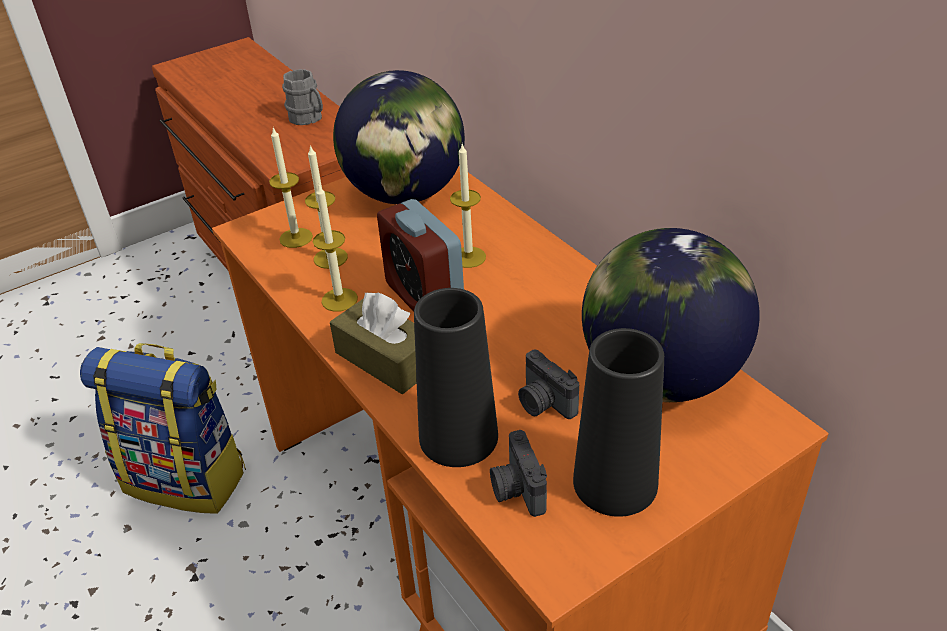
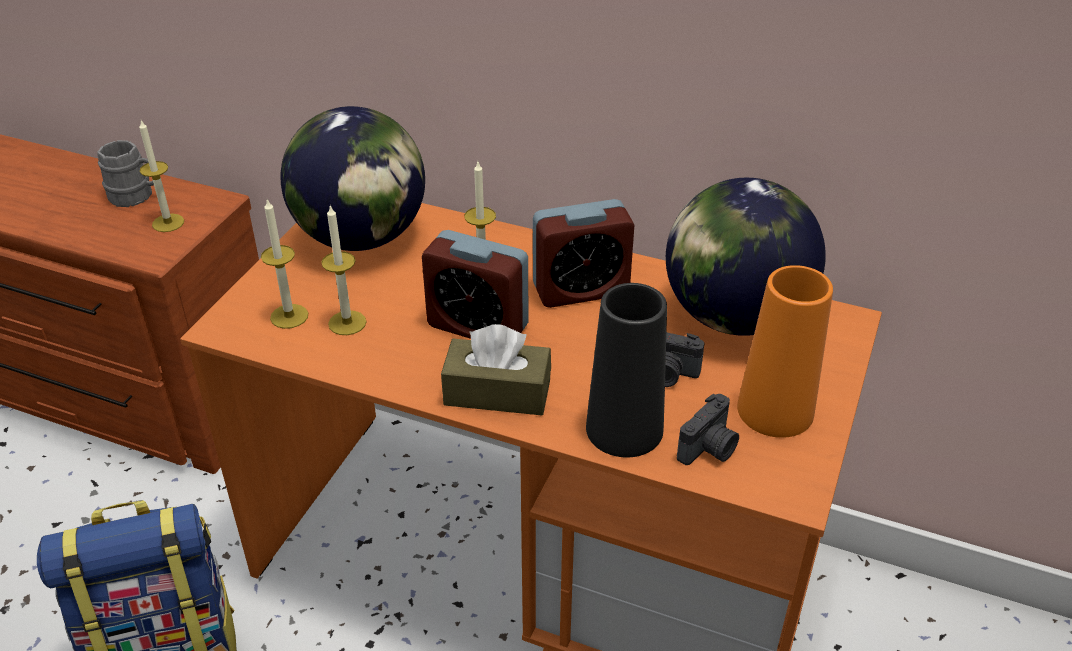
camera: 35 degrees left, 0 degrees up
(339, 300) = (397, 357): candle -> candle (168, 223)
(516, 490) = (709, 449): camera -> camera turned 90 degrees counterclockwise
(540, 298) = (581, 290): none -> alarm clock
(615, 482) = (775, 410): black vase -> orange vase

